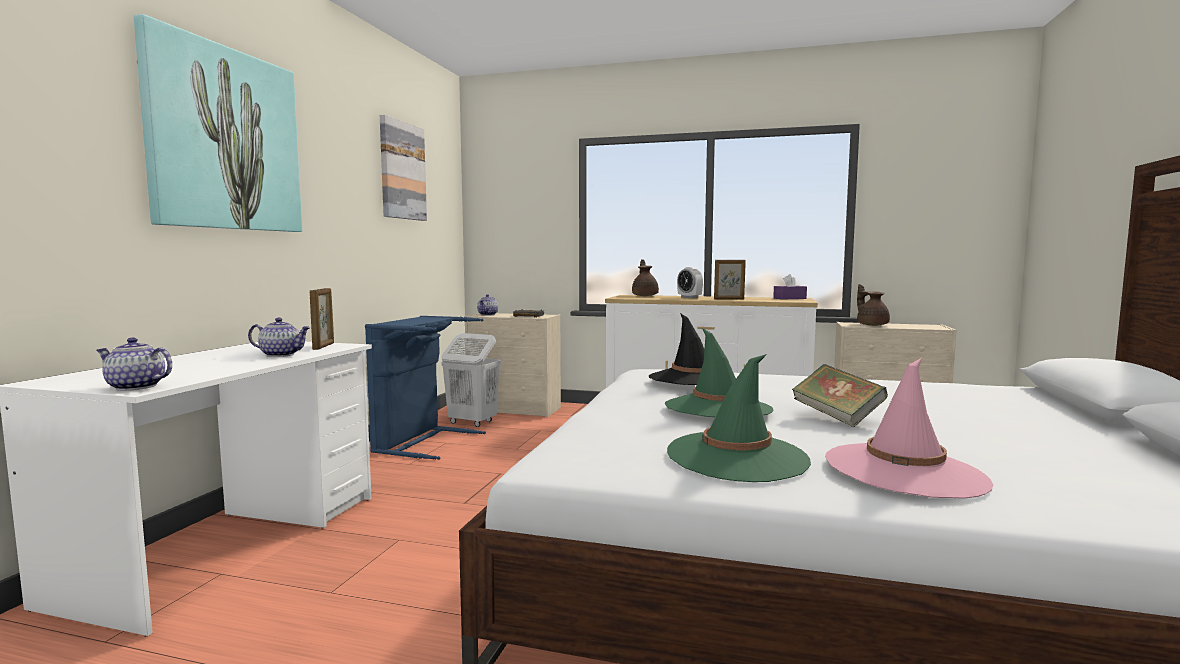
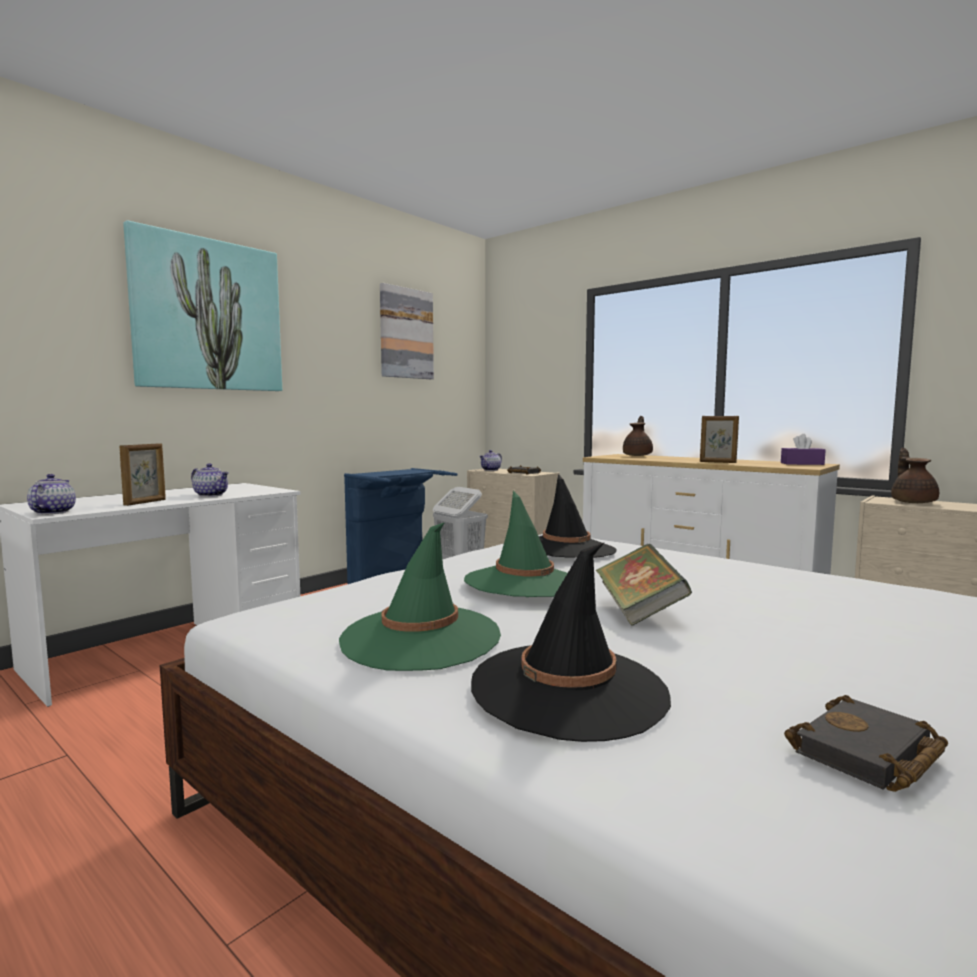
camera: 25 degrees right, 0 degrees up
(134, 387) = (52, 512): teapot -> teapot turned 45 degrees clockwise
(324, 346) = (260, 490): picture frame -> picture frame (145, 502)
(689, 297) = (678, 459): alarm clock -> none
(904, 471) = (569, 689): pink hat -> black hat
(1104, 474) = (868, 755): none -> black book

